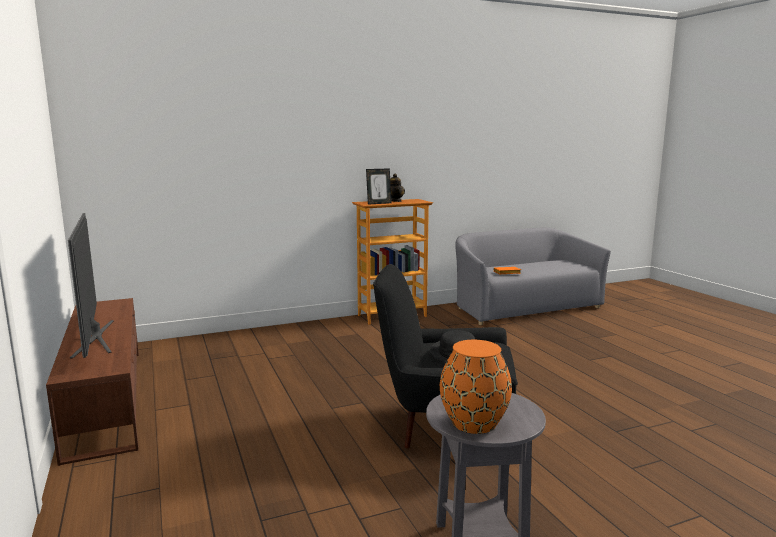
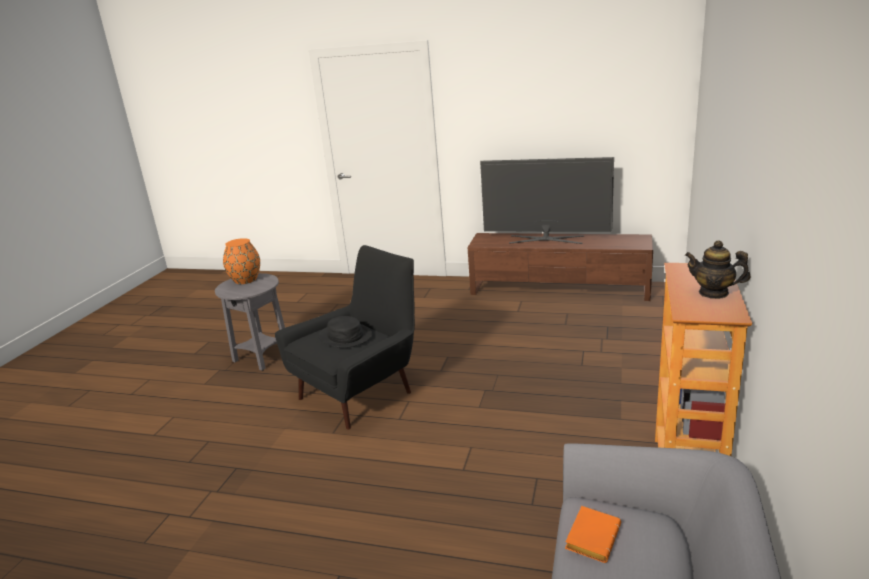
camera: 130 degrees right, 10 degrees up
(378, 203) = (685, 275): picture frame -> none

